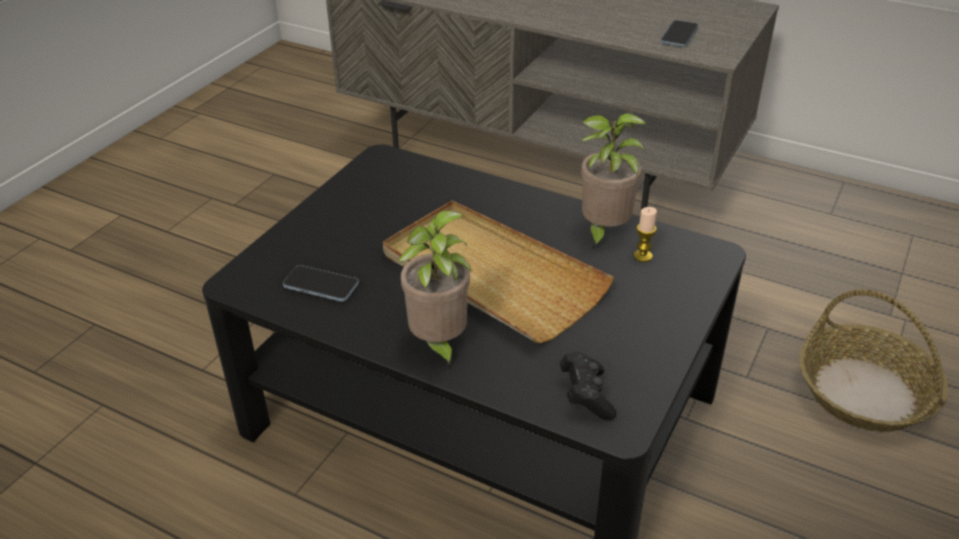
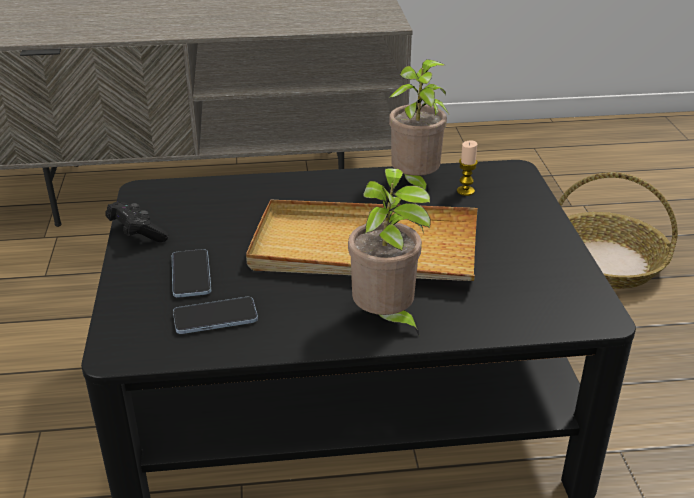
camera: 35 degrees left, 5 degrees down
(586, 395) = (547, 306): black game controller -> black game controller (137, 234)
(679, 35) = (340, 16): phone -> phone (191, 275)

